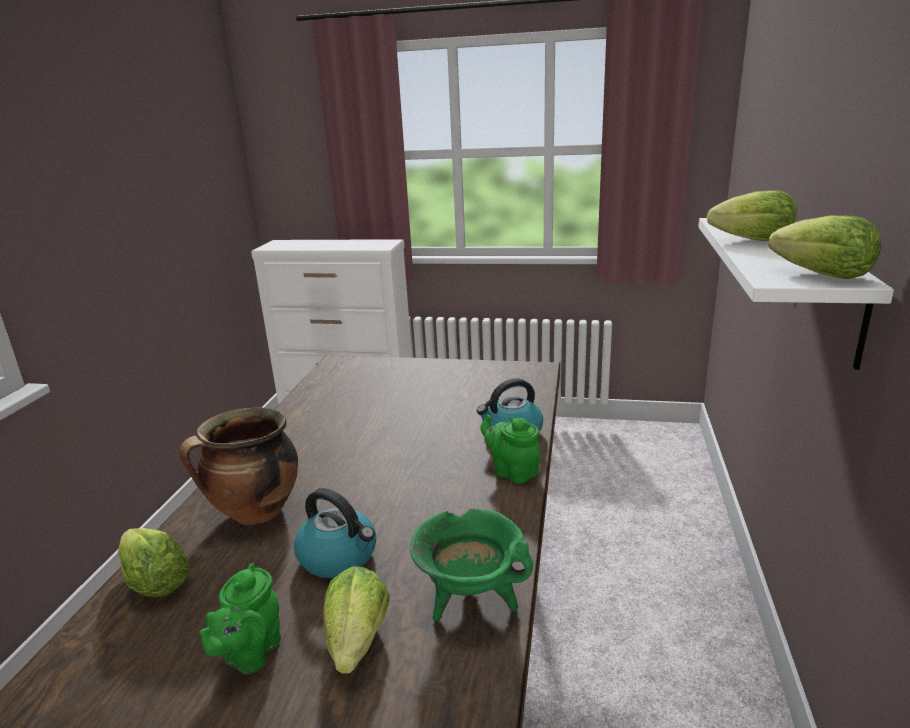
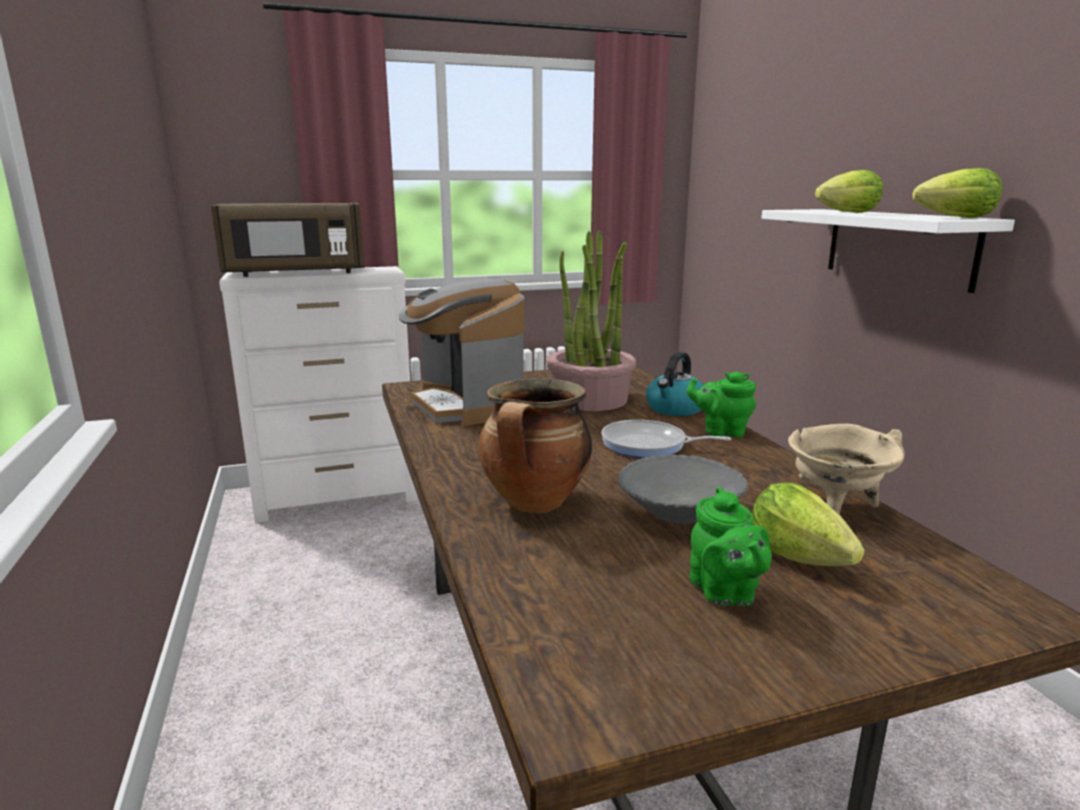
camera: 30 degrees left, 5 degrees down
(155, 582) = (525, 576): lettuce -> none
(311, 245) = (295, 273): none -> brown microwave
(339, 557) = (678, 512): kettle -> grey bowl
(349, 393) = (467, 406): none -> coffee machine
(424, 472) = (648, 445): none -> frying pan
(454, 405) = (590, 399): none -> potted plant
(471, 600) = (835, 509): green cooking pot -> beige cooking pot

